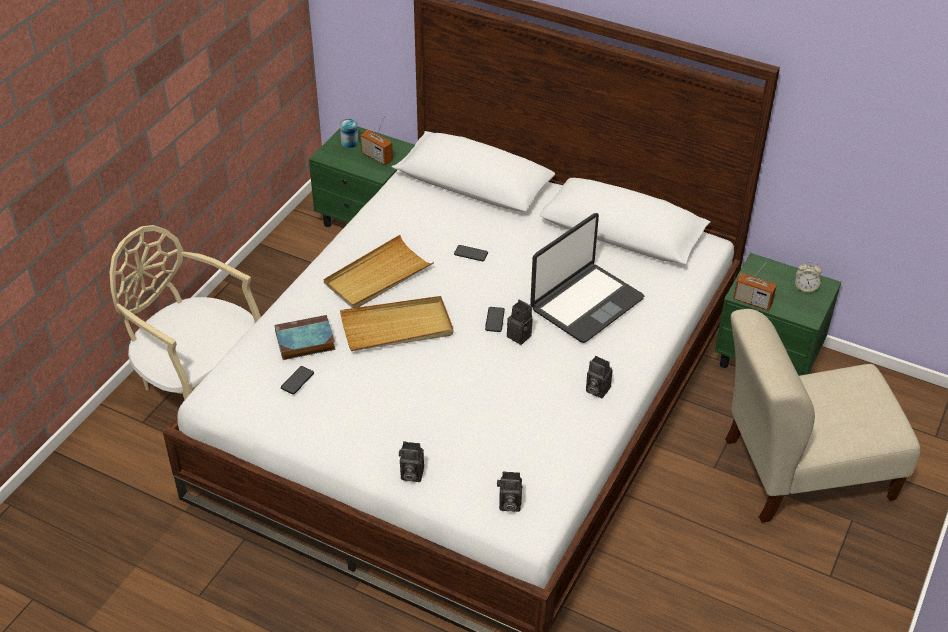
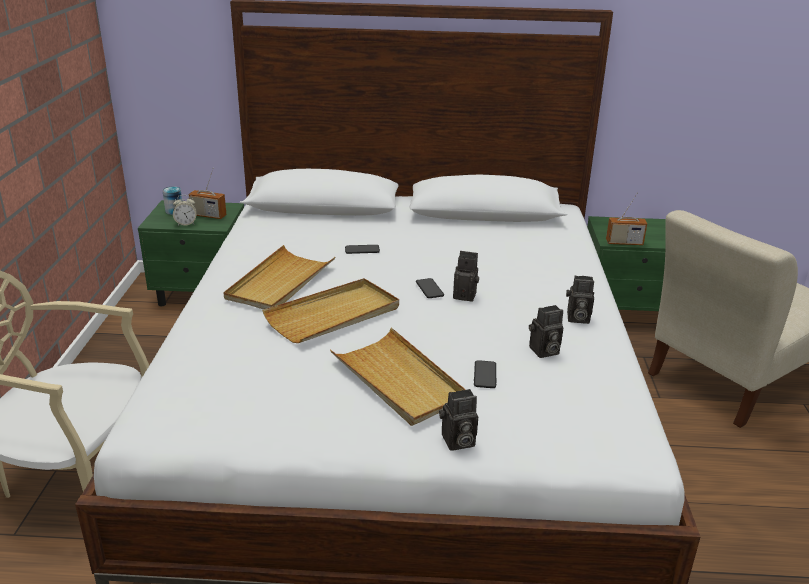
camera: 25 degrees left, 15 degrees down
(297, 380) = (250, 386): phone -> phone (485, 375)
(304, 342) = (234, 350): book -> none
(406, 408) = (399, 380): none -> beige tray
(508, 504) = (592, 438): camera -> camera (543, 351)
(586, 303) = (503, 260): laptop -> none
(805, 288) = (653, 227): alarm clock -> alarm clock (186, 224)

